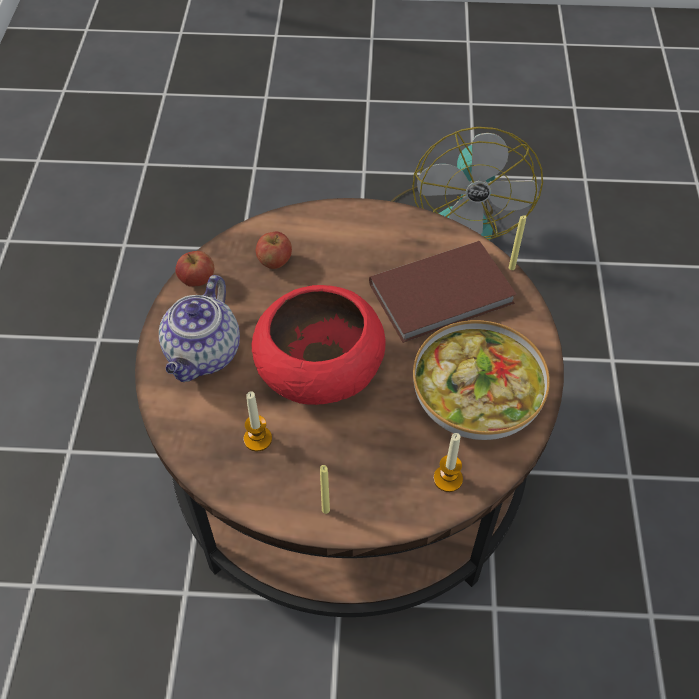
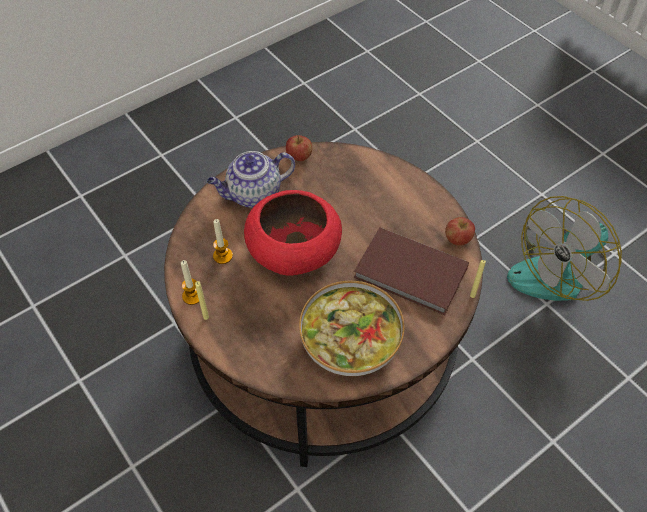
camera: 50 degrees right, 0 degrees up
(274, 262) = (348, 179): apple -> apple (457, 239)
(448, 479) = (278, 363): candle -> candle (192, 296)

